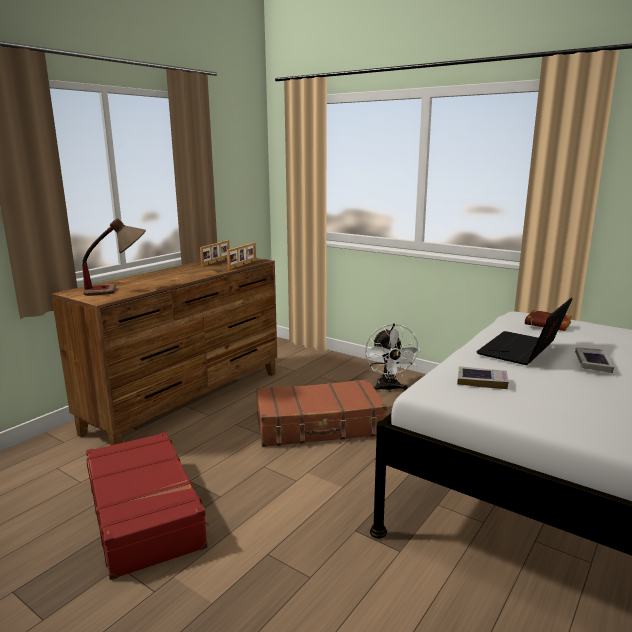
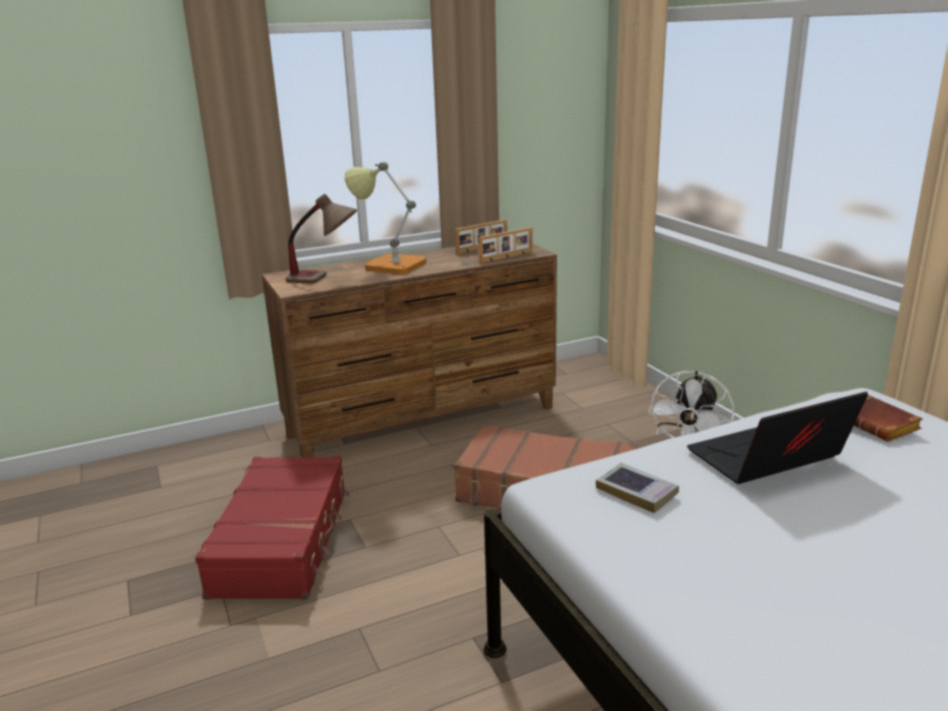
camera: 30 degrees right, 5 degrees up
(159, 277) = (389, 265): none -> table lamp
(592, 363) = (854, 507): book -> none

